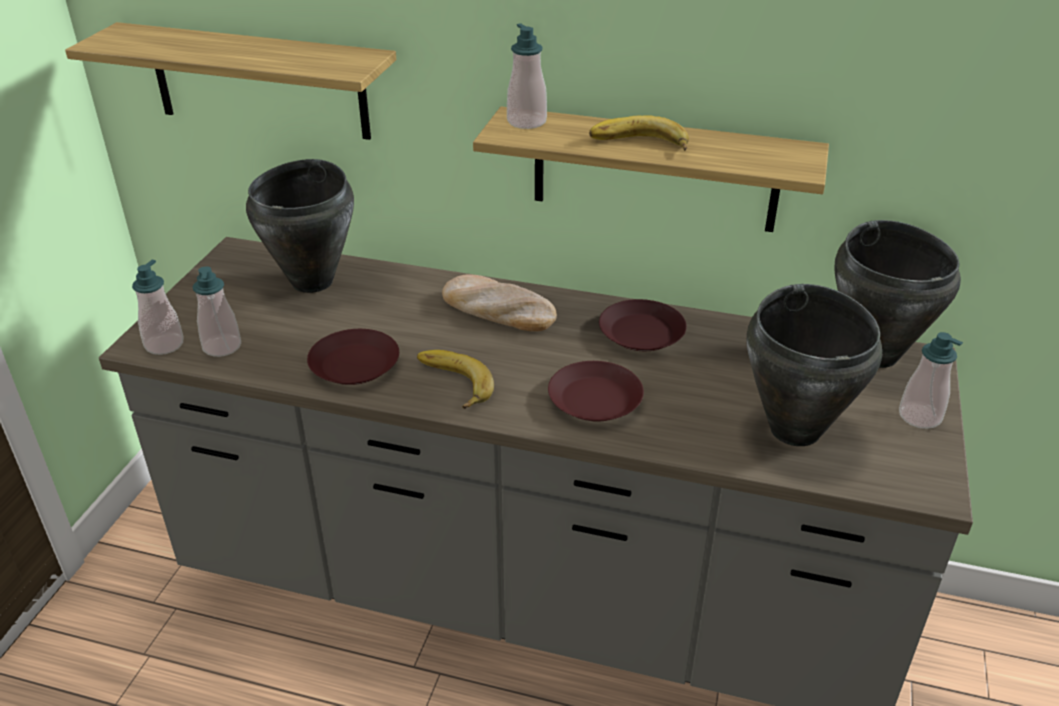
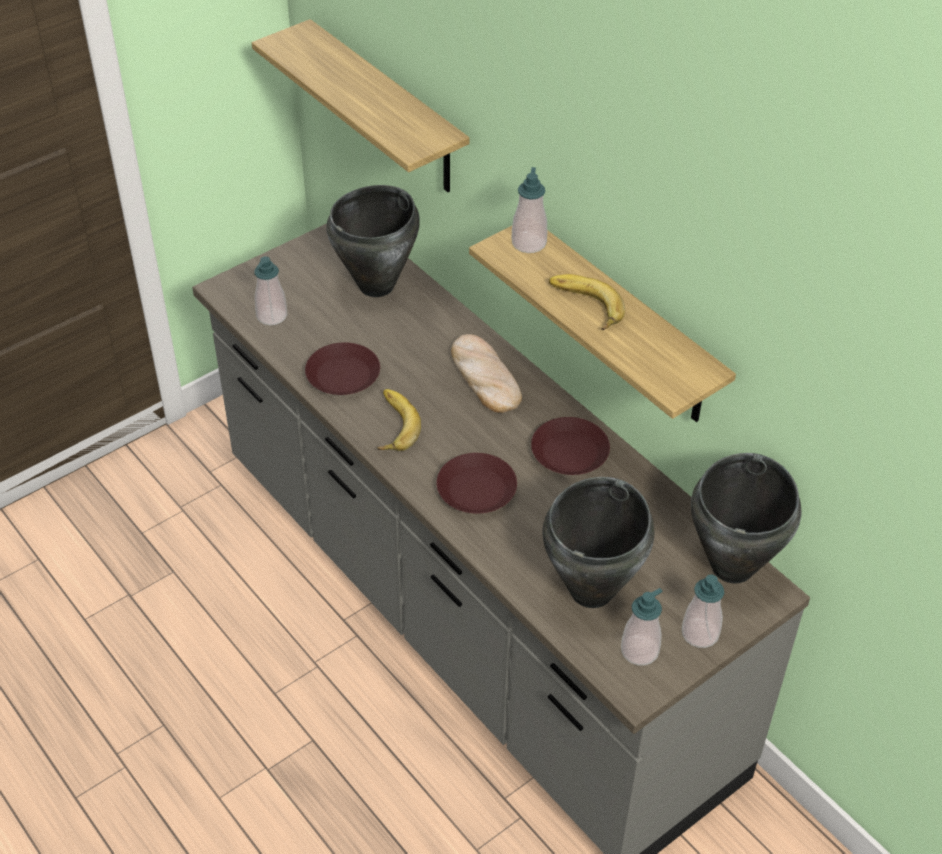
camera: 35 degrees right, 10 degrees up
(164, 344) = (238, 296): soap dispenser -> soap dispenser (639, 651)

